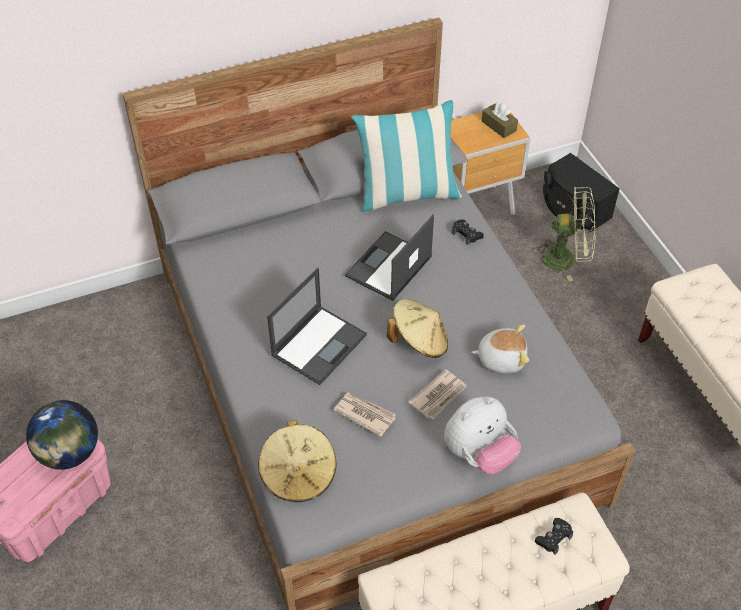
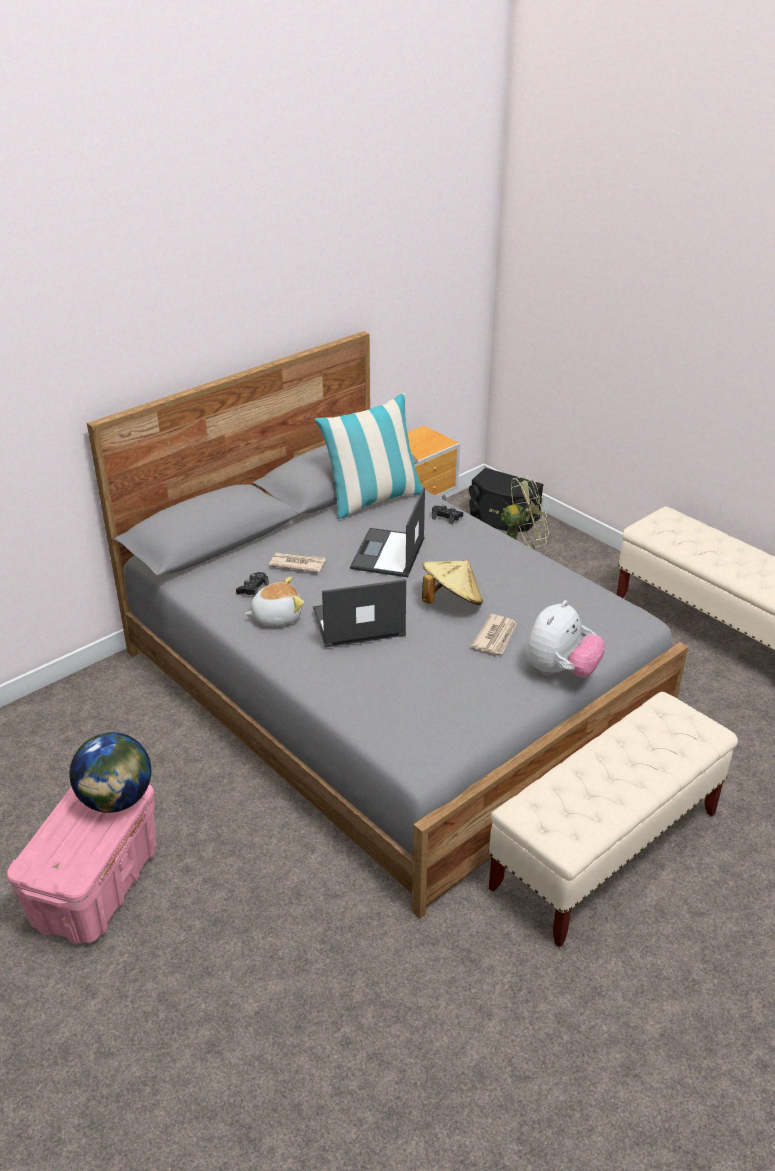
camera: 20 degrees left, 15 degrees down
(299, 475) = (398, 728): beige hat -> none
(319, 344) = (357, 622): laptop -> laptop turned 120 degrees counterclockwise
(364, 414) = (435, 664): newspaper -> newspaper (297, 564)
(498, 126) = (426, 440): brown tissue box -> none
(501, 358) = (534, 597): plush toy -> plush toy (276, 616)
(554, 538) = (658, 730): black game controller -> black game controller (253, 588)

